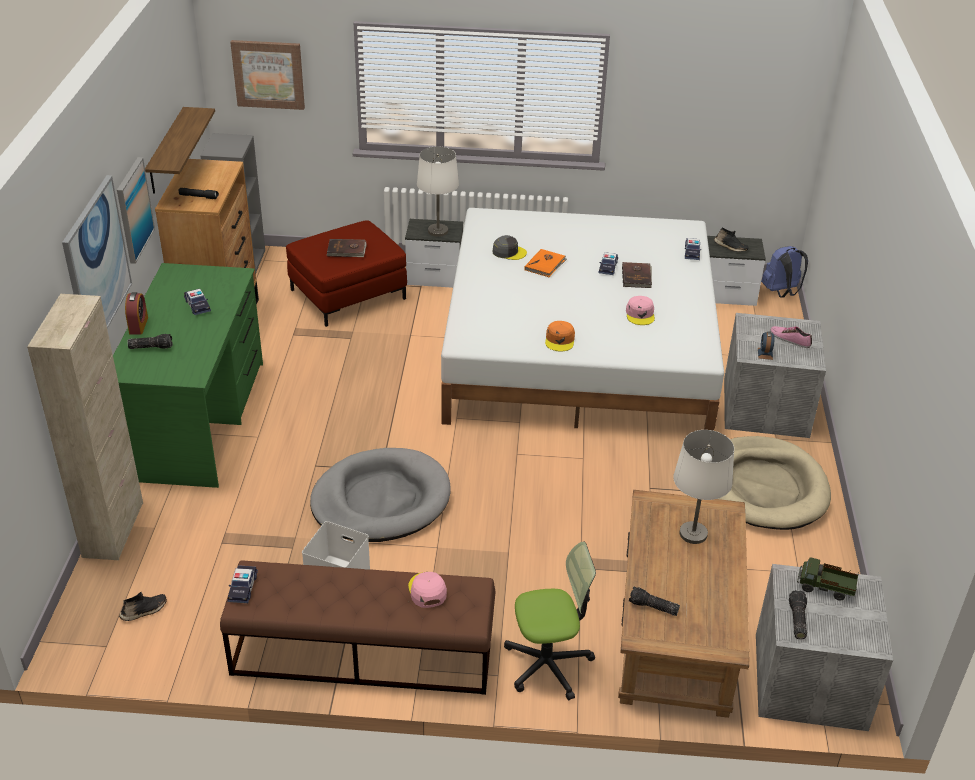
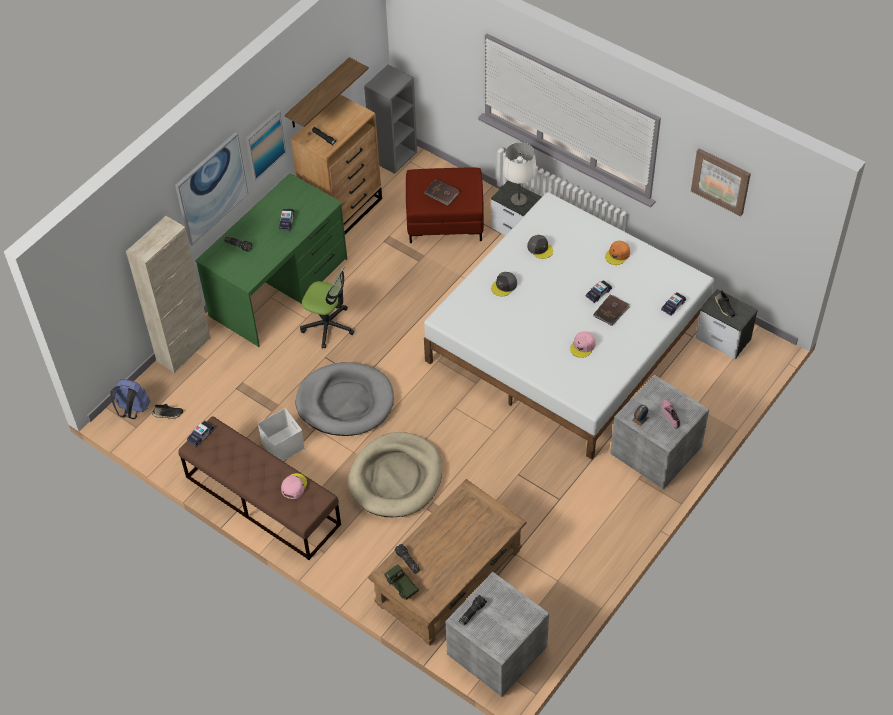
camera: 35 degrees right, 15 degrees up
(138, 325) = (242, 224): alarm clock -> none
(268, 74) = (428, 42): picture -> picture (721, 181)
(503, 293) = (504, 286): none -> grey cap
(545, 265) = (556, 272): orange book -> none
(548, 664) = (357, 560): office chair -> office chair (328, 326)
(560, 340) = (509, 344): orange cap -> orange cap (617, 255)
(693, 533) = (474, 527): white table lamp -> none
(765, 487) = (594, 511): beige dog bed -> beige dog bed (396, 478)
(781, 292) = (768, 355): blue backpack -> blue backpack (132, 410)
(825, 589) = (507, 603): toy truck -> toy truck (401, 587)

